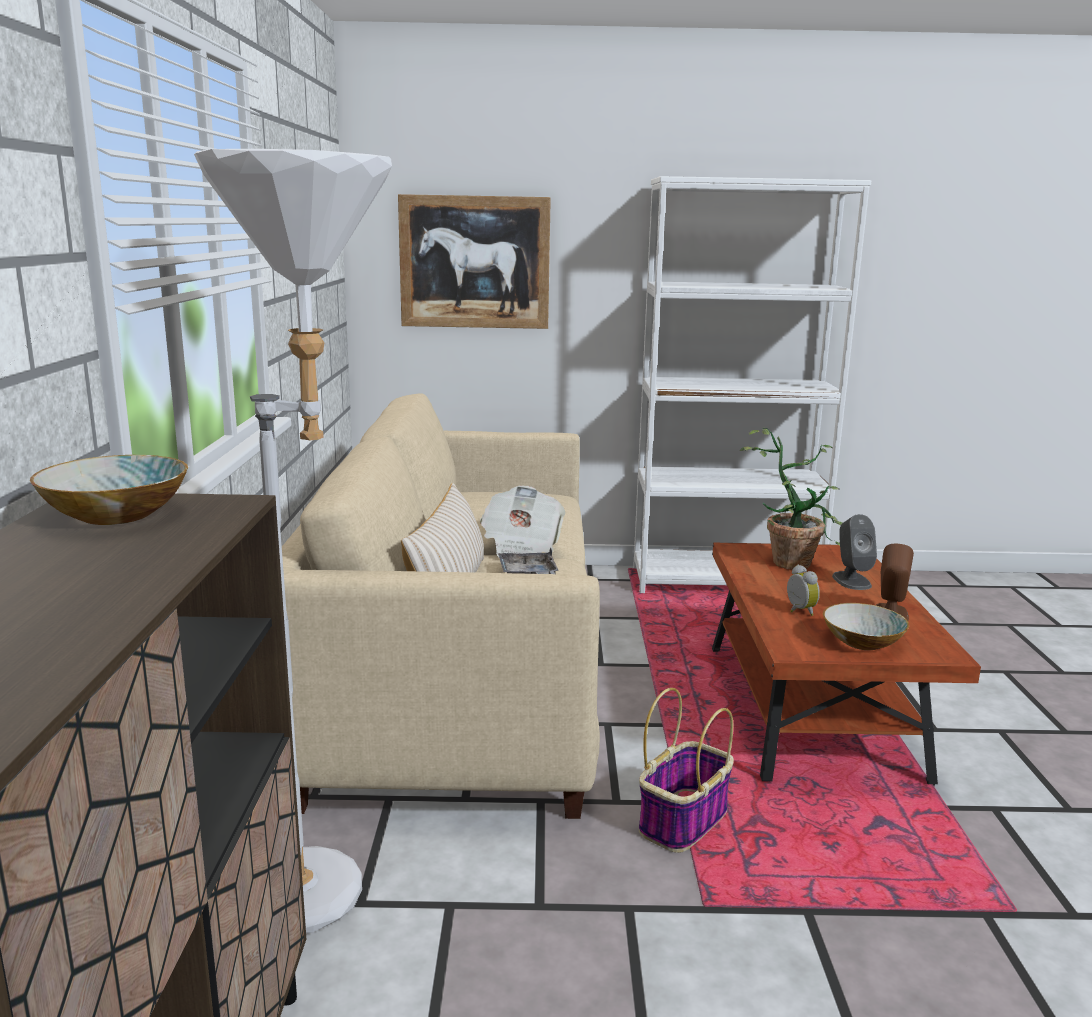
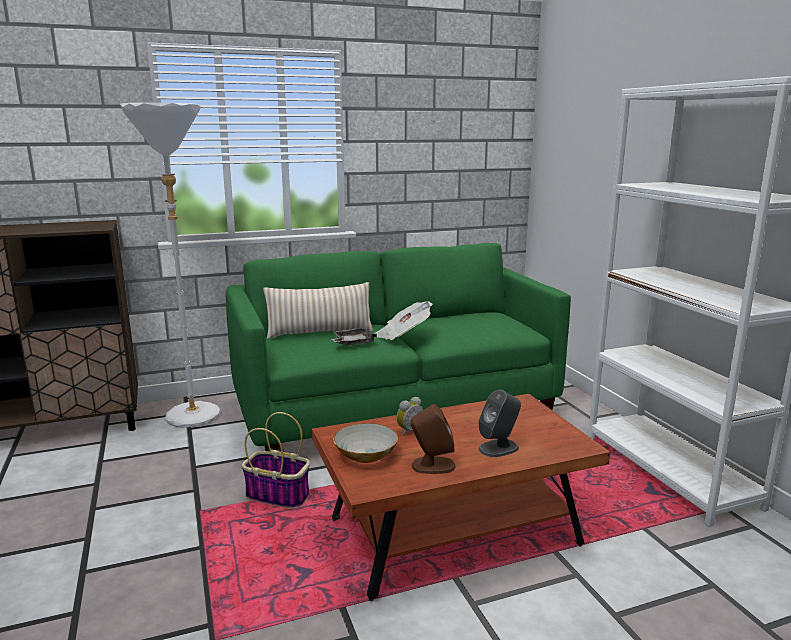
camera: 70 degrees right, 0 degrees up
(117, 515) = (85, 224): bowl -> none
(460, 679) = (395, 407): beige sofa -> green sofa
(474, 262) = (581, 160): picture -> none
(792, 560) = (523, 423): potted plant -> none

